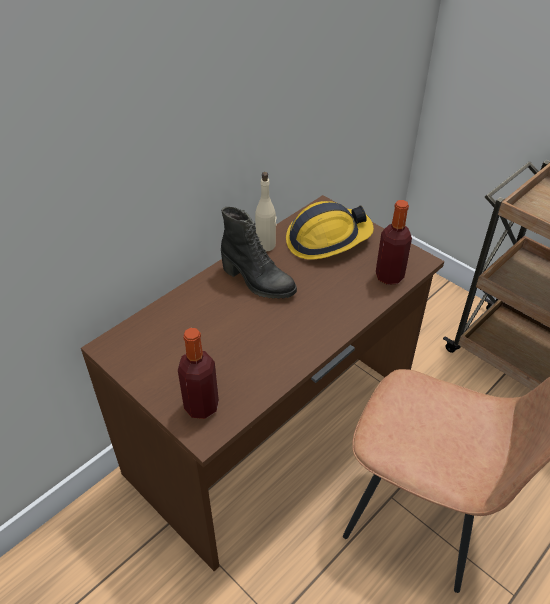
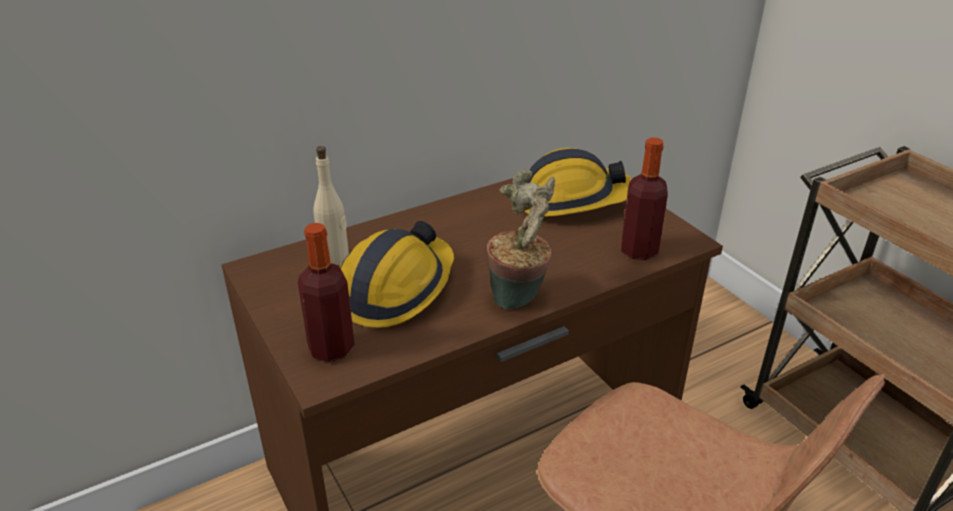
camera: 15 degrees right, 10 degrees down
(226, 344) = (395, 288): none -> hard hat
(257, 282) = (463, 231): black boot -> none
(266, 245) = (492, 196): beige bottle -> beige bottle (335, 258)
(321, 334) = (520, 298): none -> potted plant

